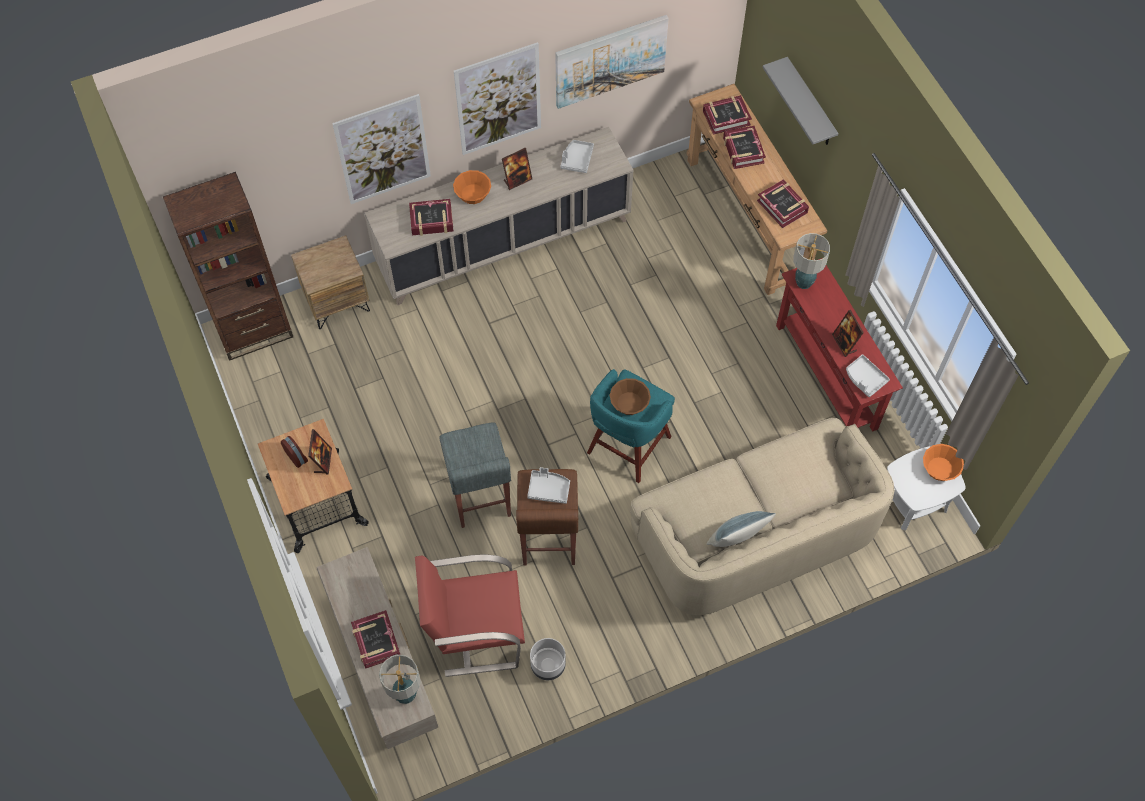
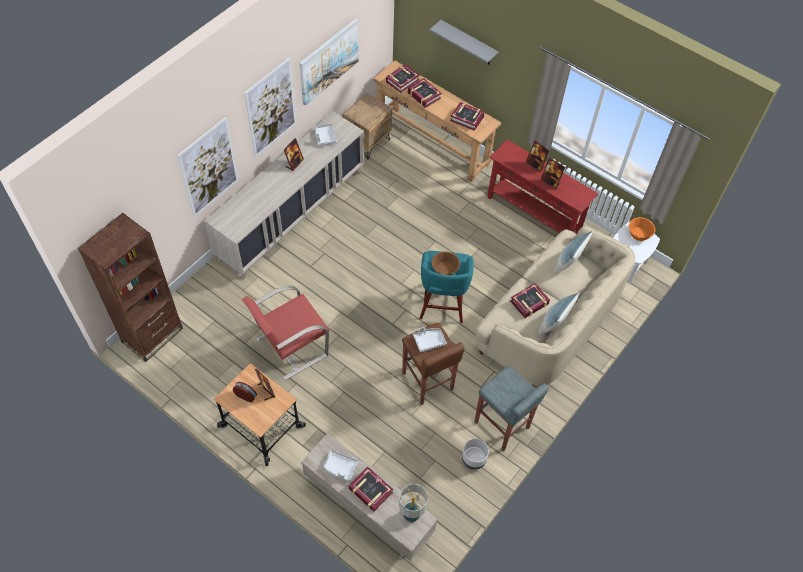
camera: 30 degrees left, 5 degrees down
(337, 301) = (200, 293): brown nightstand -> brown nightstand (367, 142)
(431, 220) = (252, 208): book -> book (529, 303)
(472, 193) = (270, 182): orange bowl -> none
(476, 631) = (416, 460): red armchair -> red armchair (291, 347)
(479, 498) = (368, 376): grey stool -> grey stool (502, 426)
(803, 282) = (505, 156): table lamp -> none
(808, 465) = (568, 262): none -> pillow
(838, 310) = (535, 165): none -> picture frame
(865, 379) = (574, 197): grey tray -> grey tray (340, 467)

